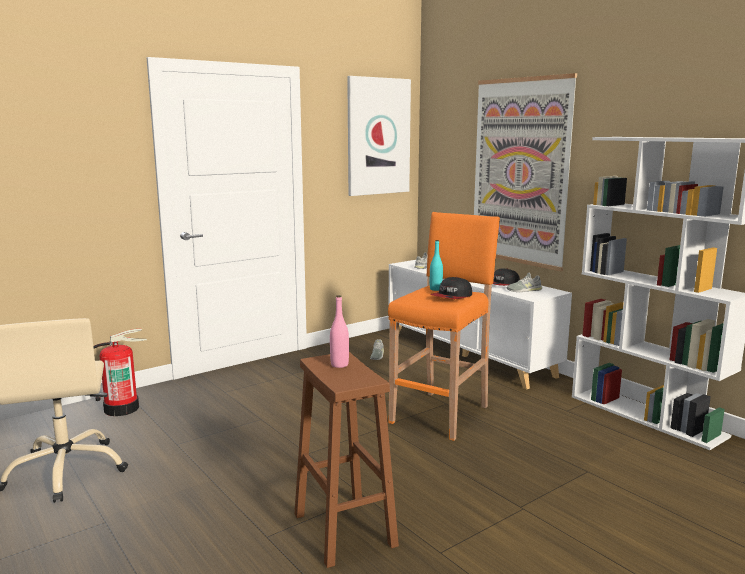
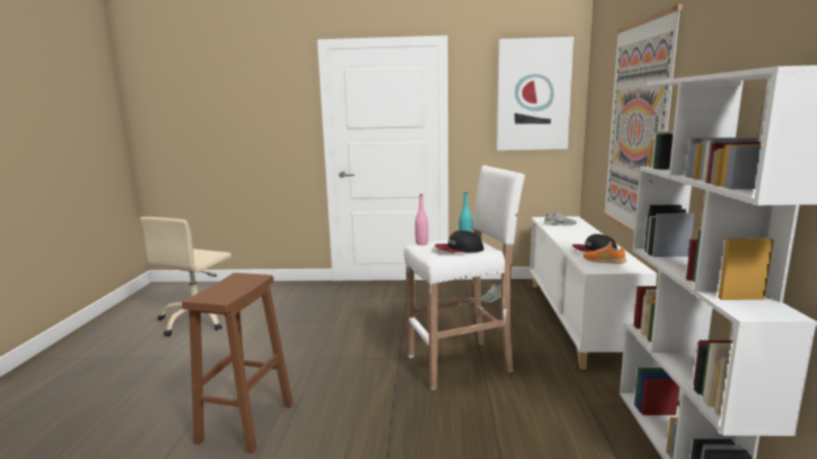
camera: 40 degrees right, 0 degrees up
(122, 408) = (278, 291): fire extinguisher -> none
(339, 365) = (240, 283): pink bottle -> pink bottle (422, 243)
(441, 414) = (461, 363): orange stool -> white stool
(524, 290) = (604, 261): grey shoe -> orange shoe

